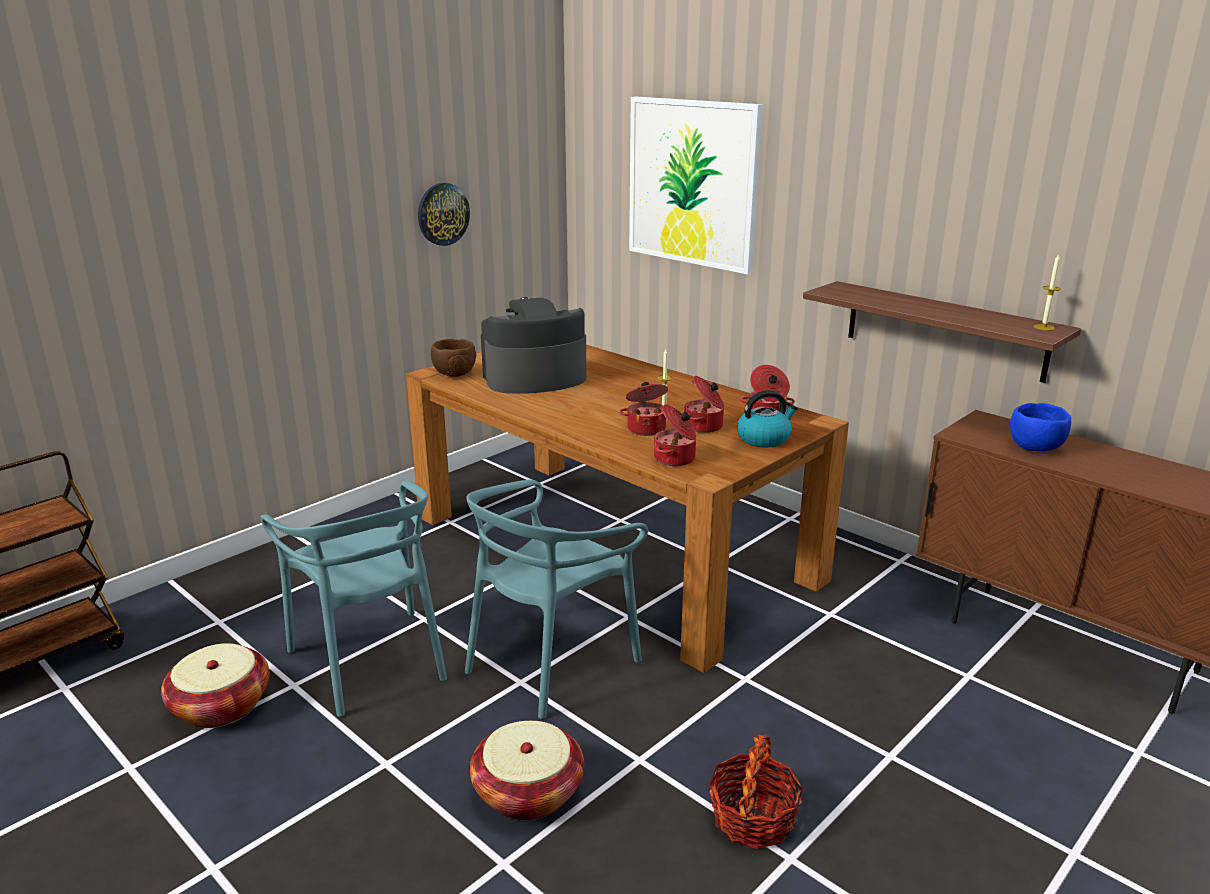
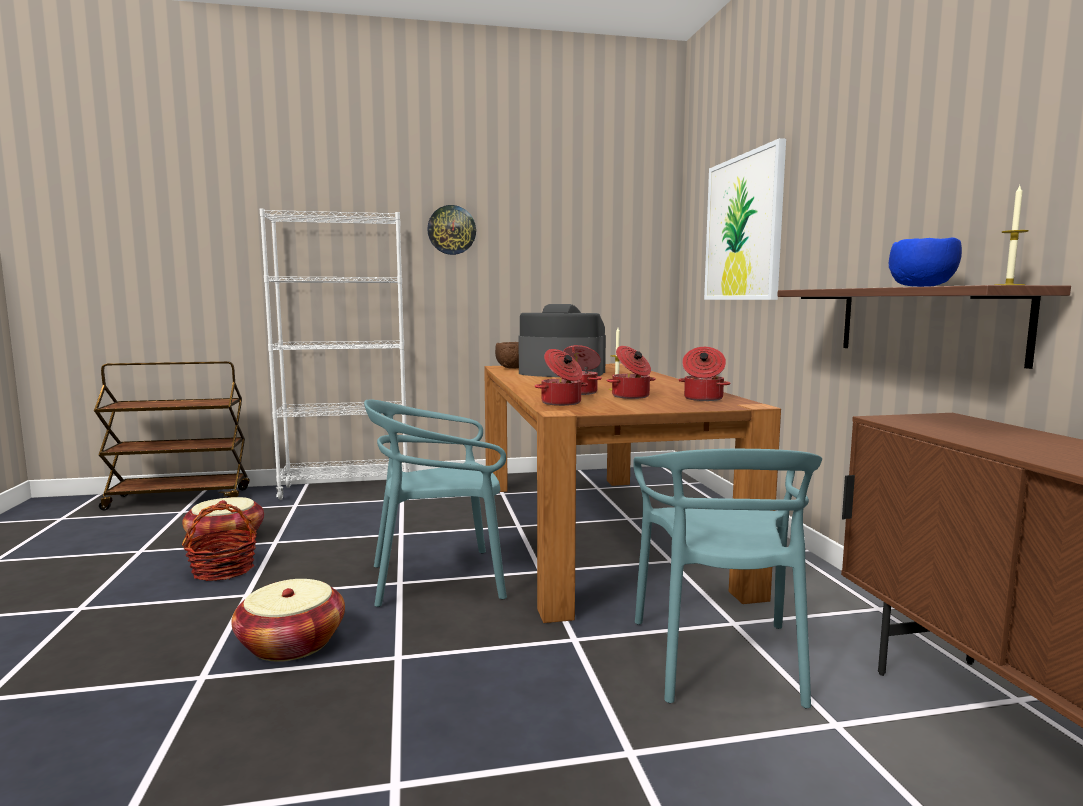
camera: 35 degrees right, 15 degrees down
(247, 574) = (347, 490): none -> white bookcase
(371, 661) = (334, 544): turquoise chair -> turquoise chair (719, 658)
(442, 214) = (555, 263): wall clock -> wall clock (451, 230)
(753, 818) = (415, 737): basket -> basket (223, 570)
(764, 439) = (668, 405): kettle -> none
(1036, 448) = (978, 434): blue bowl -> blue bowl (923, 286)

